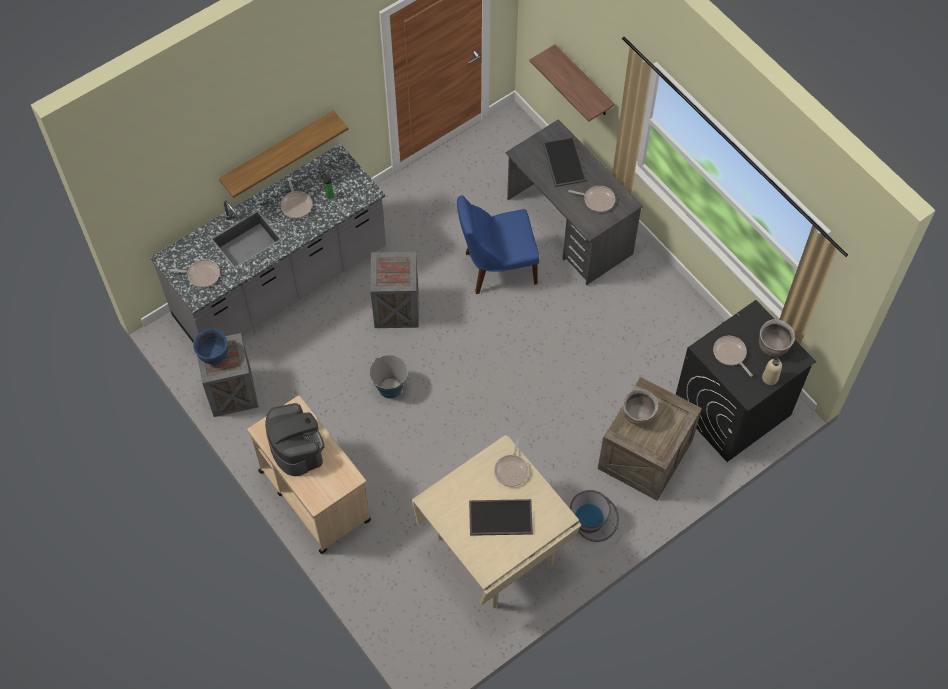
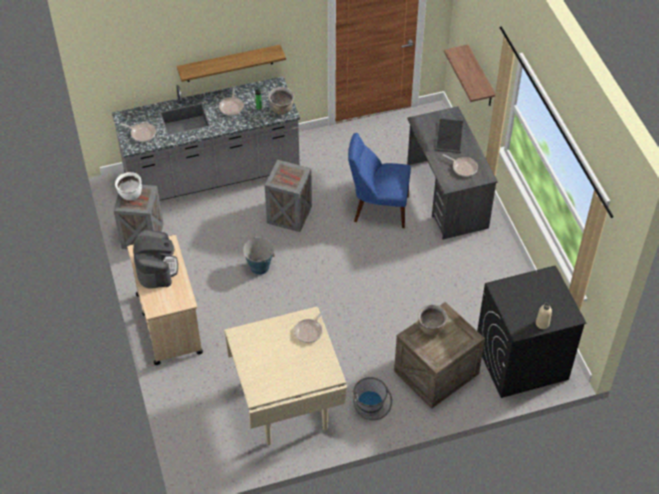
camera: 20 degrees right, 10 degrees down
(214, 355) = (130, 195): blue cooking pot -> white cooking pot
(500, 518) = (284, 362): tray -> none
(730, 354) = (517, 297): frying pan -> none
(772, 346) = (554, 302): brown cooking pot -> brown cooking pot (281, 109)

